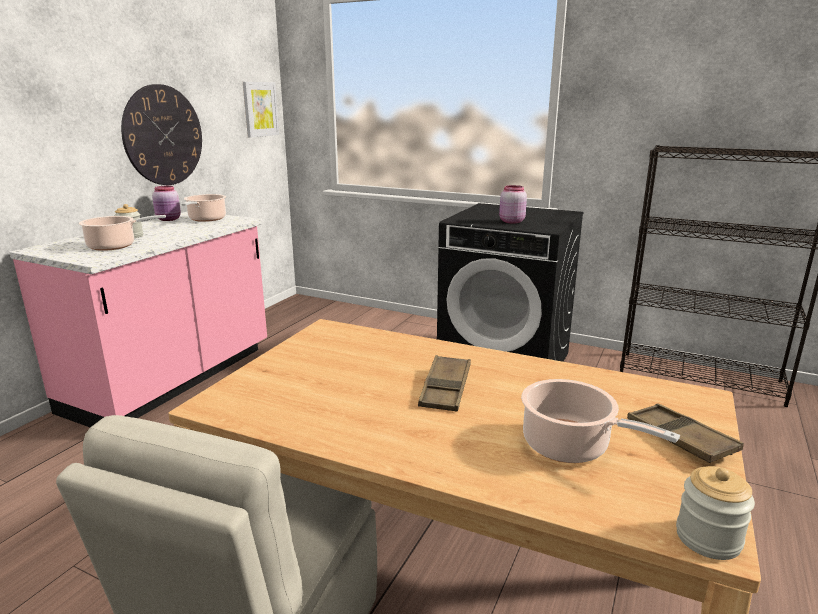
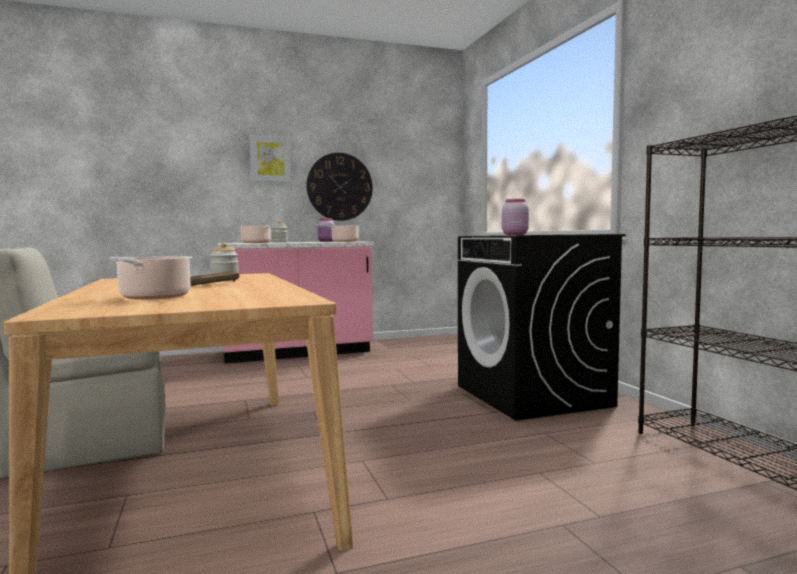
camera: 45 degrees right, 15 degrees down
(260, 109) = (435, 174): picture -> picture (270, 159)
(680, 438) = (206, 303): brown tray -> none
(708, 538) = (51, 314): jar -> jar (225, 280)

